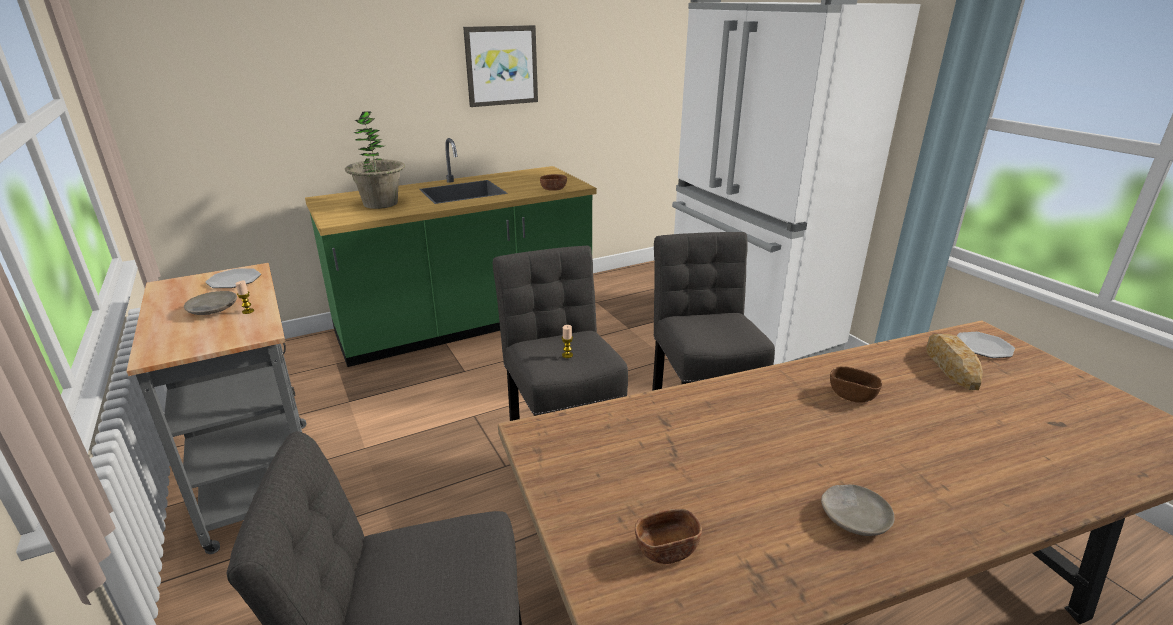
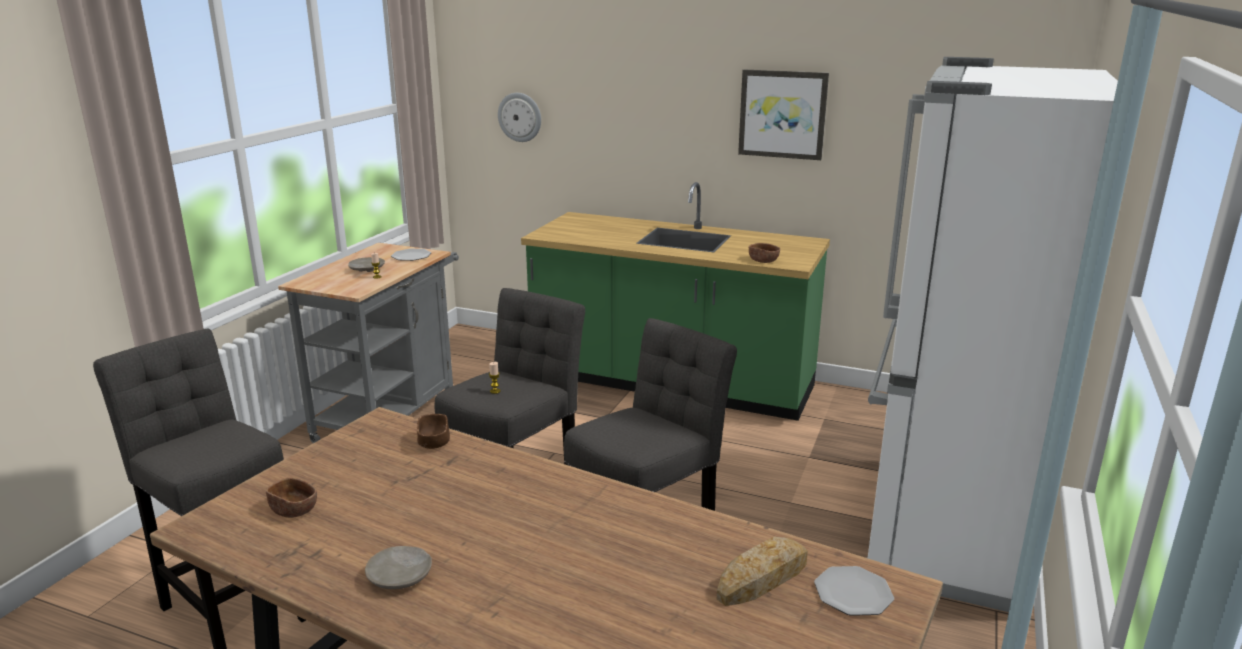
camera: 50 degrees right, 5 degrees down
(215, 102) = (520, 117): none -> wall clock
(380, 203) = (600, 231): potted plant -> none
(852, 395) = (607, 532): brown bowl -> brown bowl (434, 442)

